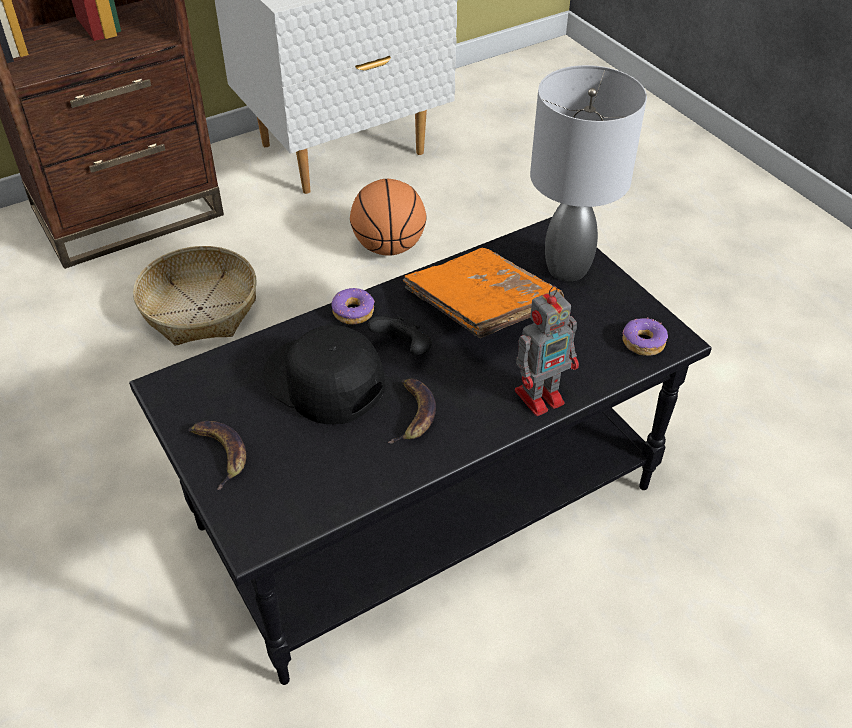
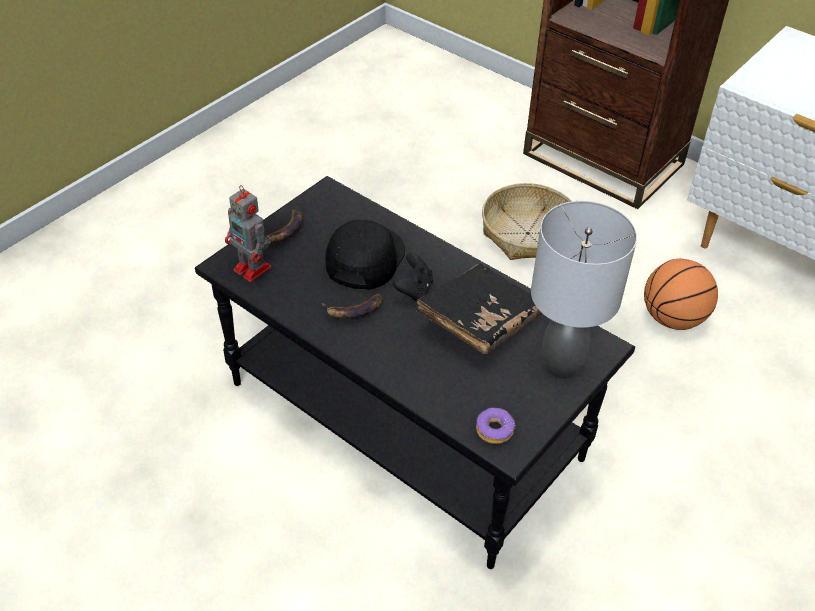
camera: 70 degrees right, 0 degrees up
(353, 312) = (440, 254): donut -> none
(480, 310) = (479, 321): orange book -> black book
(541, 396) = (402, 375): toy robot -> toy robot (254, 269)

